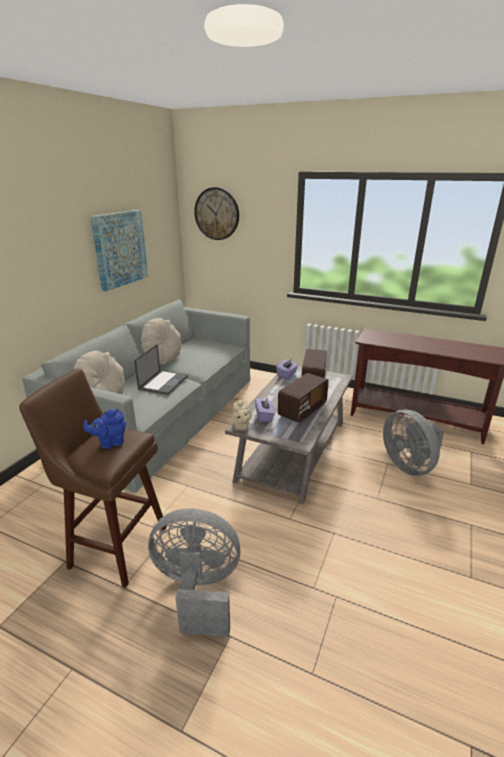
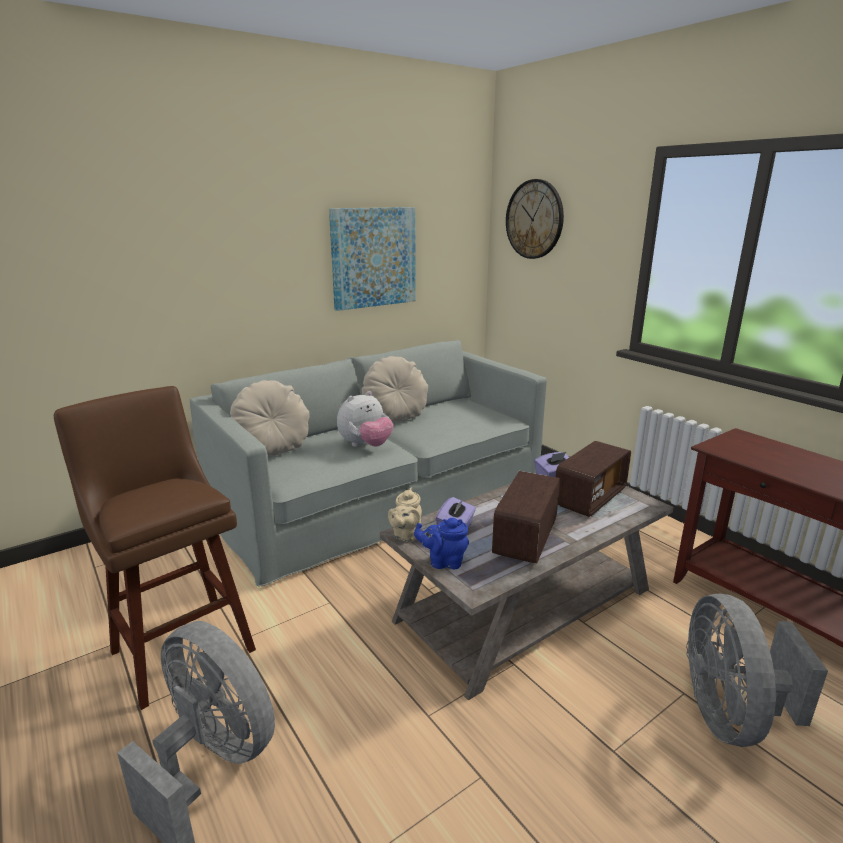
camera: 30 degrees right, 5 degrees down
(110, 443) = (162, 494): blue teapot -> blue teapot (444, 562)
(163, 382) = (365, 446): laptop -> plush toy
(302, 410) = (526, 538): radio -> radio turned 135 degrees clockwise

